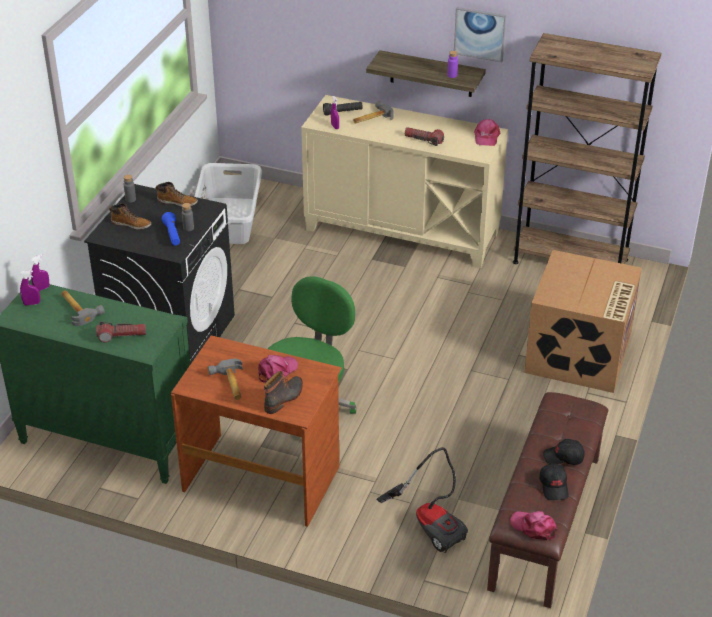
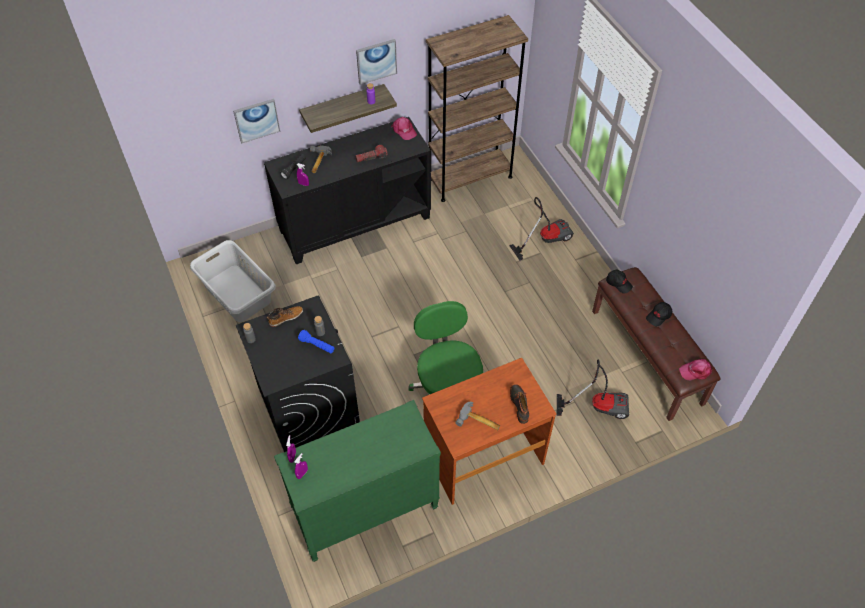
camera: 45 degrees left, 15 degrees up
(79, 308) = (338, 451): hammer -> none
(122, 336) = (394, 447): flashlight -> none
(131, 224) = (278, 358): boot -> none
(277, 371) = (492, 390): pink cap -> none
(330, 39) = (256, 120): none -> picture
(402, 231) = (354, 223): beige cabinet -> black cabinet
(554, 486) = (675, 338): black cap -> black cap (619, 283)
(579, 355) = (545, 238): cardboard box -> vacuum cleaner

